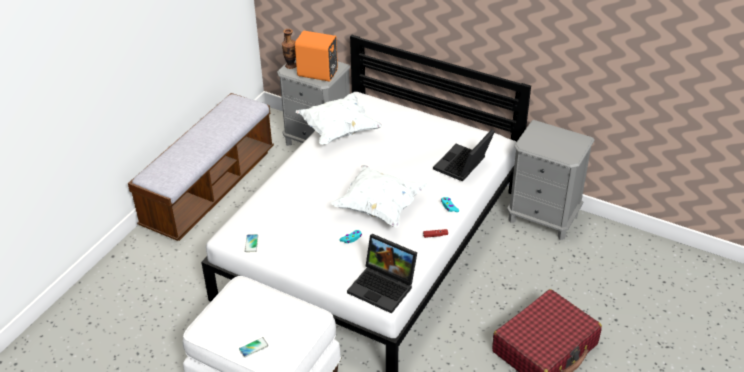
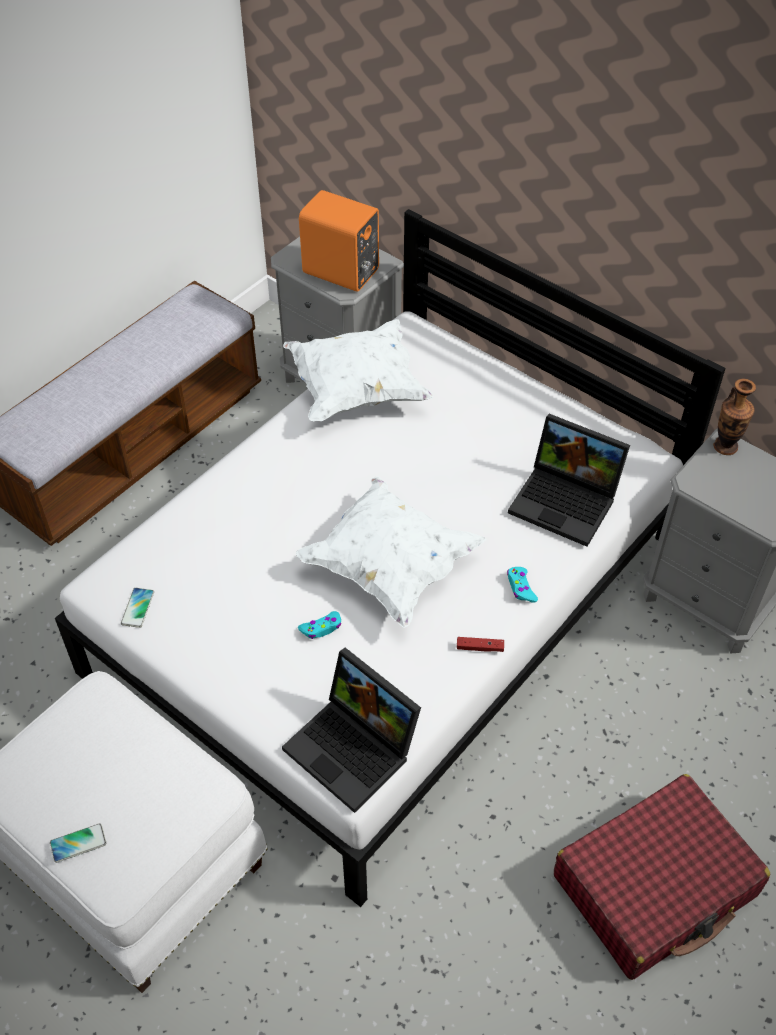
camera: 10 degrees right, 10 degrees up
(291, 66) = (297, 249): vase -> vase (725, 446)
(463, 166) = (567, 501): laptop -> laptop turned 105 degrees counterclockwise

